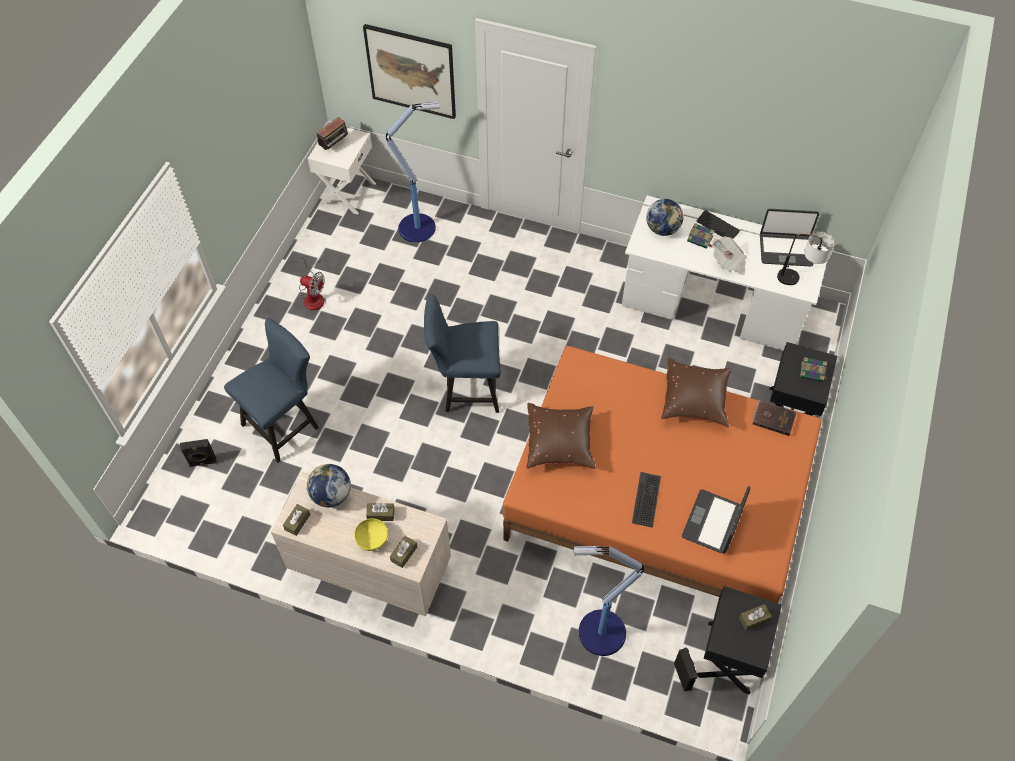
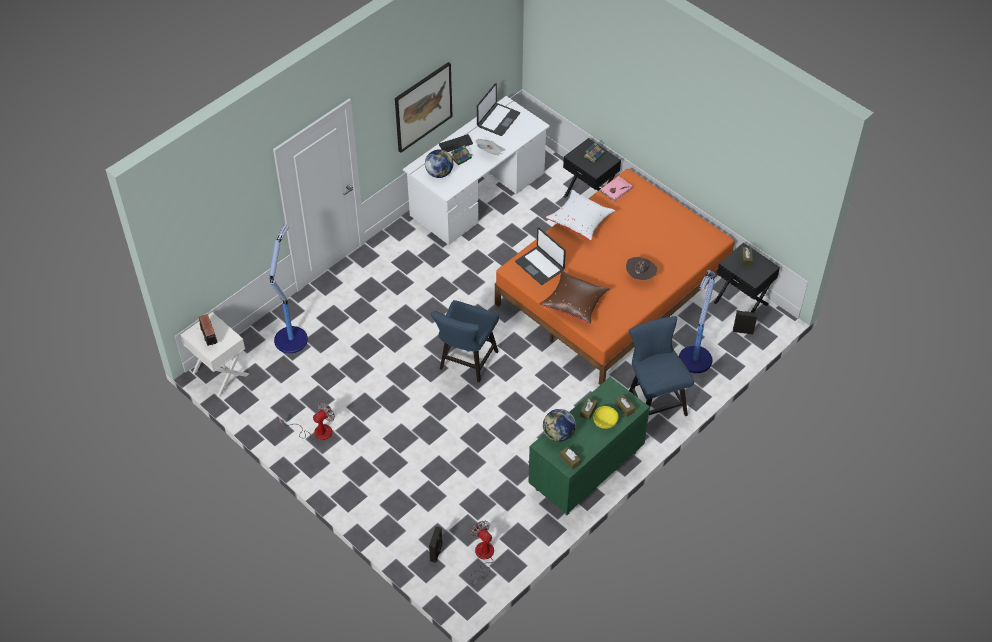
camera: 65 degrees left, 5 degrees down
(211, 509) = (482, 557): none -> fan
(285, 424) = (431, 487): blue chair -> blue chair (654, 402)
(370, 569) = (585, 471): beige dresser -> green dresser
(411, 71) = (235, 230): picture -> picture (423, 106)
(647, 499) = (640, 276): keyboard -> brown hat
(695, 400) = (580, 221): brown pillow -> white pillow
(713, 522) = (673, 251): laptop -> laptop (540, 266)
(773, 418) = (615, 189): brown book -> pink book
(799, 279) = (526, 124): table lamp -> none

